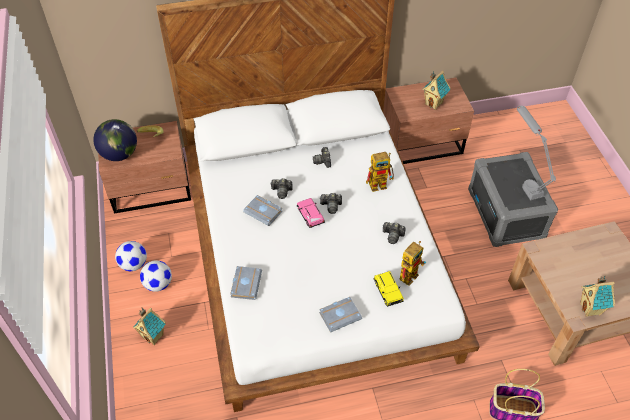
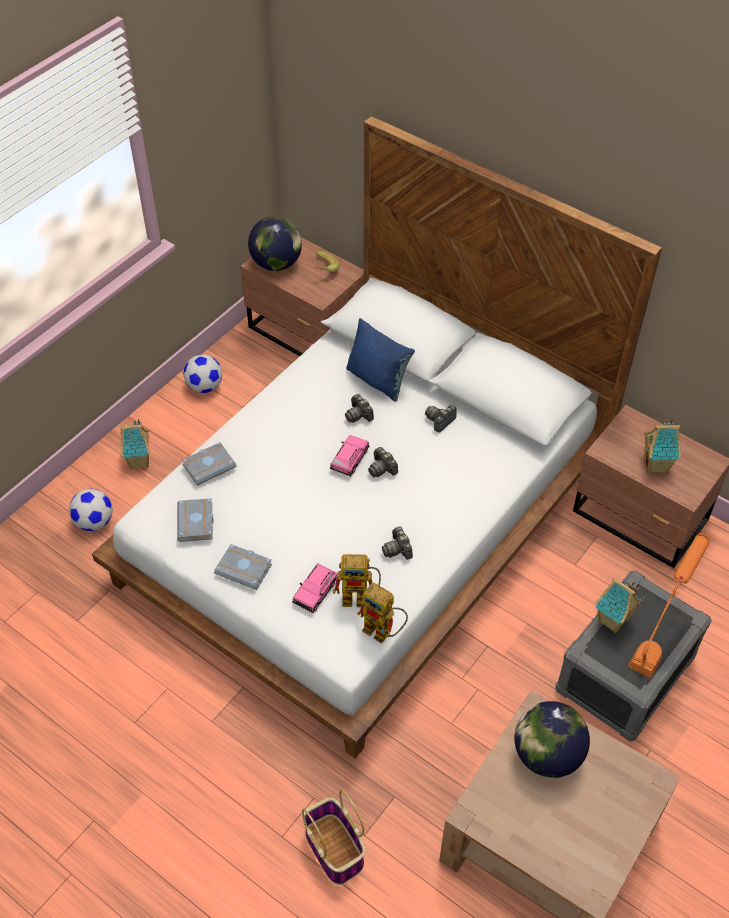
camera: 50 degrees right, 0 degrees up
(158, 284) = (200, 421): football -> football (94, 522)
(264, 212) = (315, 419): grey book -> grey book (197, 523)
(265, 167) = (378, 380): none -> blue pillow
(381, 184) = (463, 492): toy robot -> toy robot (383, 632)
(388, 291) = (315, 592): yellow toy car -> pink toy car
(524, 179) = (656, 640): grey table lamp -> orange table lamp
(565, 263) = (546, 755): none -> globe
(591, 309) = (499, 822): toy house -> toy house (613, 621)

